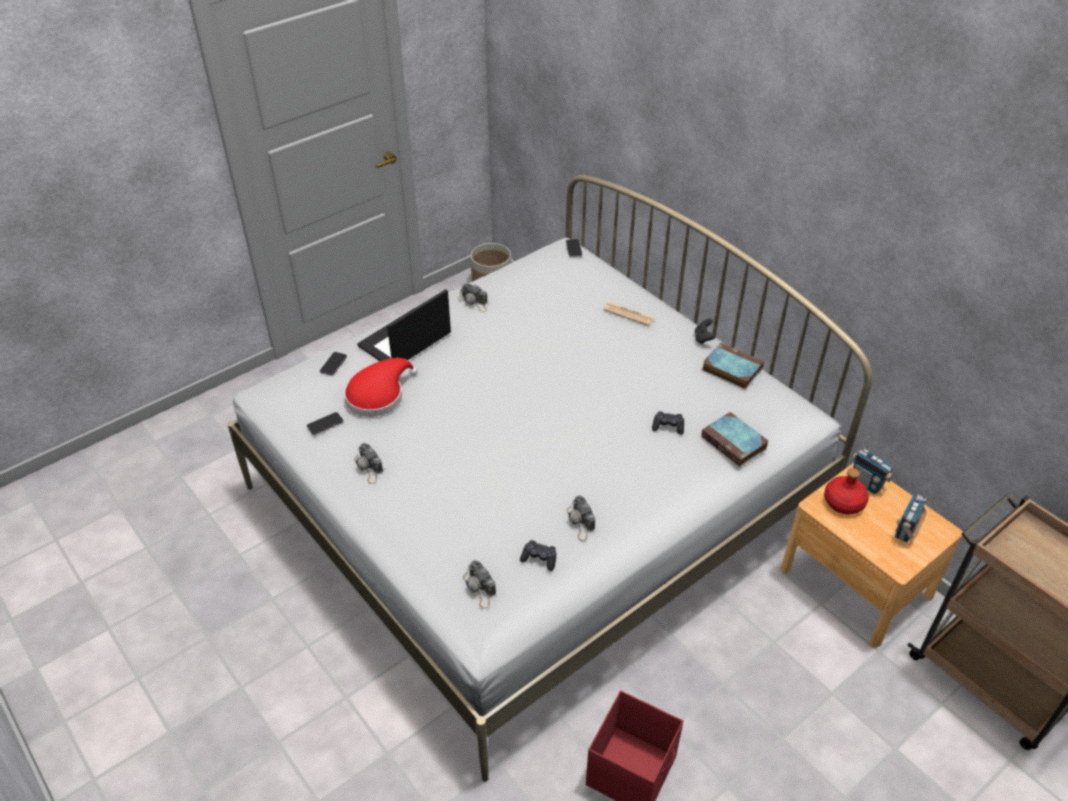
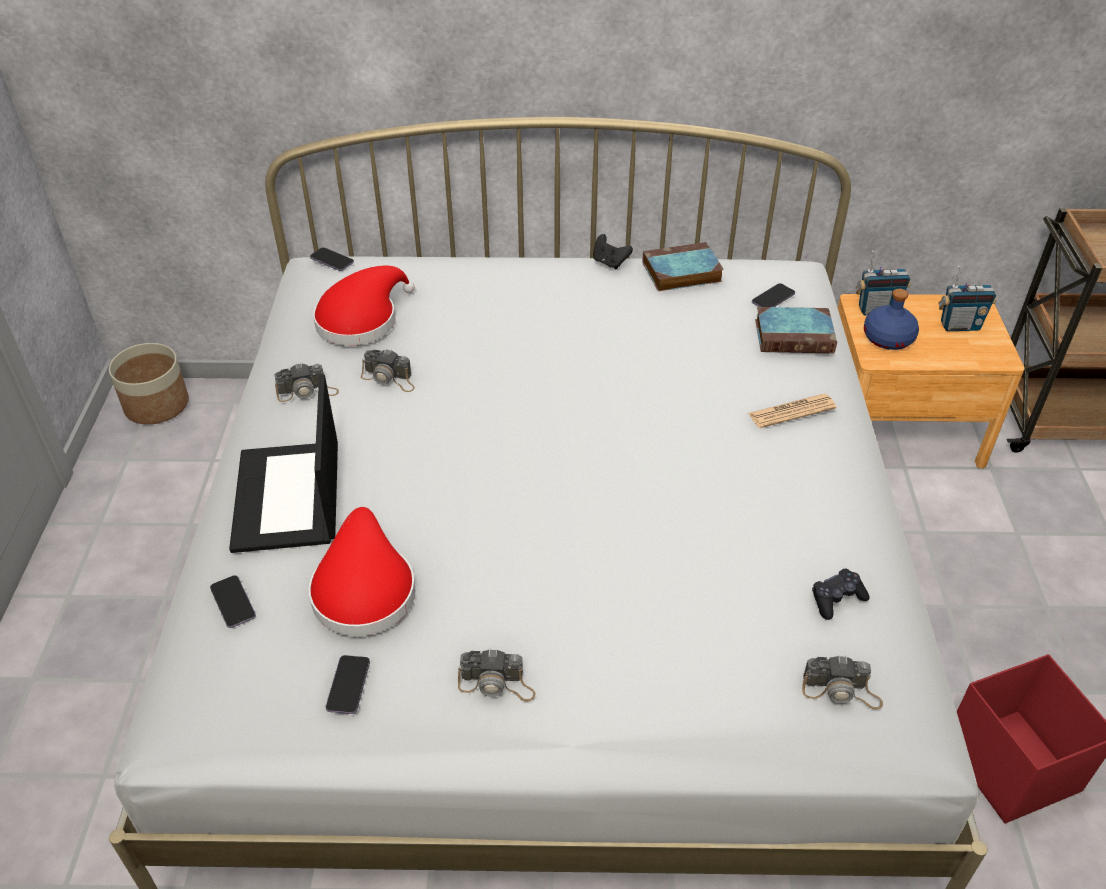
camera: 50 degrees left, 0 degrees up
(542, 285) = (361, 319): none -> red hat
(580, 522) = (807, 525): camera -> camera (389, 378)
(629, 314) = (504, 287): newspaper -> newspaper (791, 411)
(668, 426) = (720, 365): black game controller -> none
(758, 417) = (773, 298): none -> phone
(844, 502) = (888, 338): red bottle -> blue bottle
(906, 531) = (959, 326): radio -> radio turned 75 degrees counterclockwise

